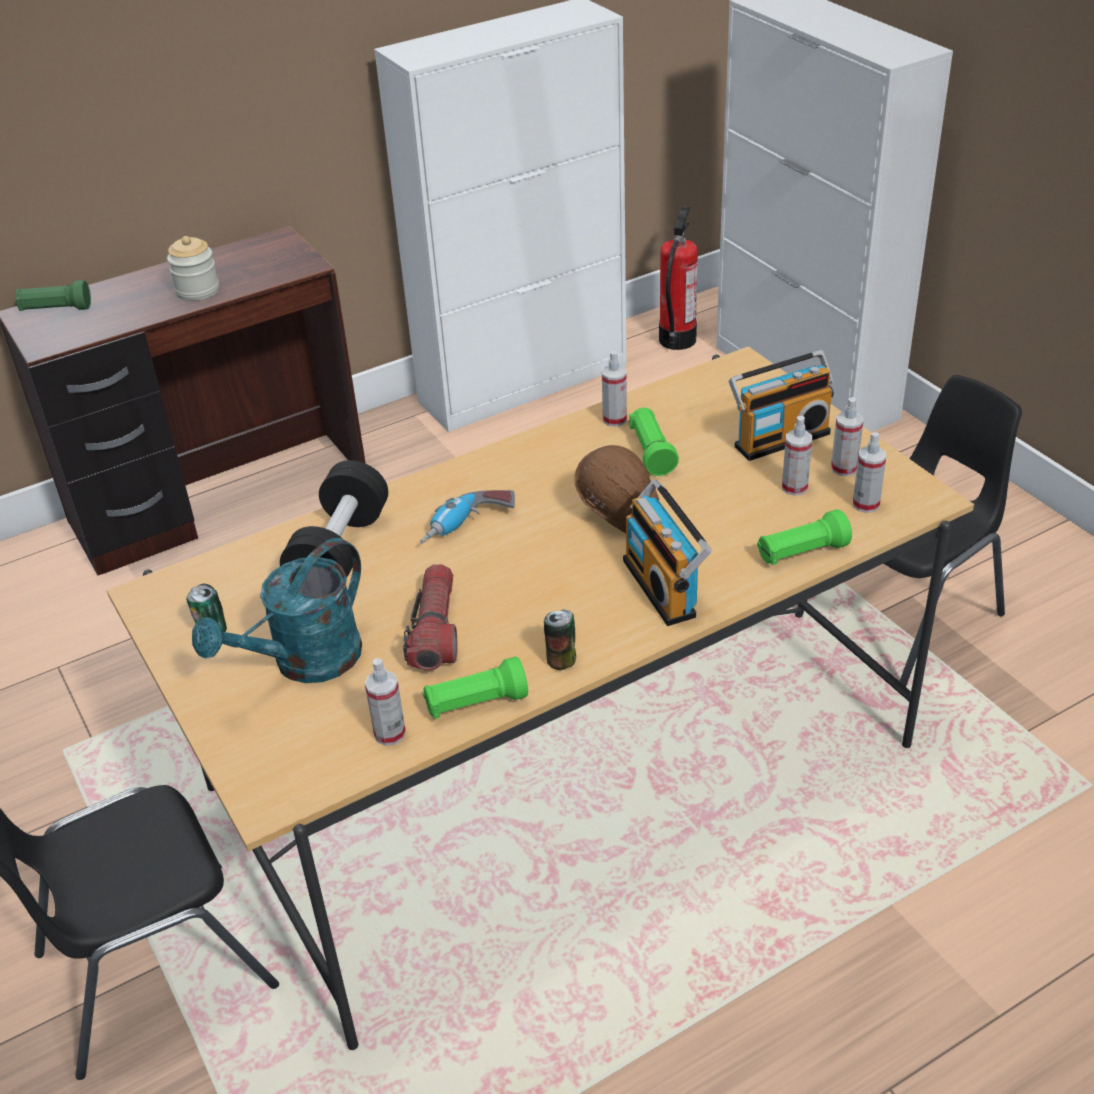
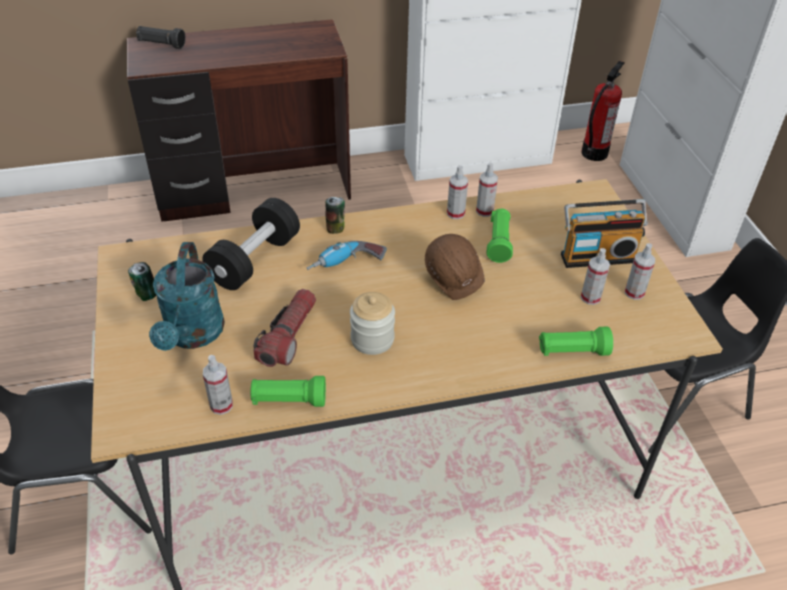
camera: 15 degrees right, 5 degrees up
(56, 309) = (161, 44): green flashlight -> black flashlight
(197, 291) = (253, 51): jar -> jar (372, 339)
(305, 663) = (192, 335): turquoise watering can -> turquoise watering can turned 60 degrees counterclockwise
(561, 660) = (362, 384): can -> can (335, 228)
(664, 587) = (460, 349): radio -> none
(866, 504) = (638, 326): spray bottle -> spray bottle (455, 213)

